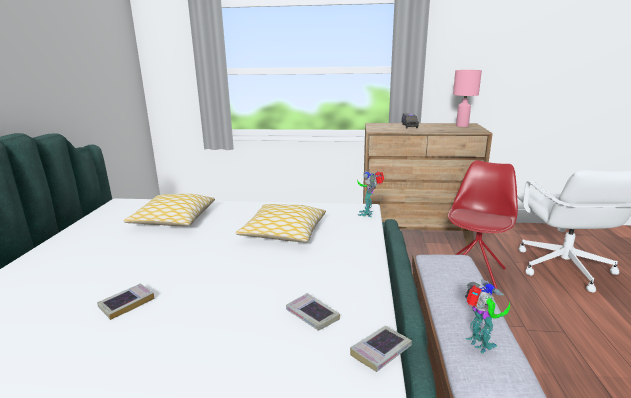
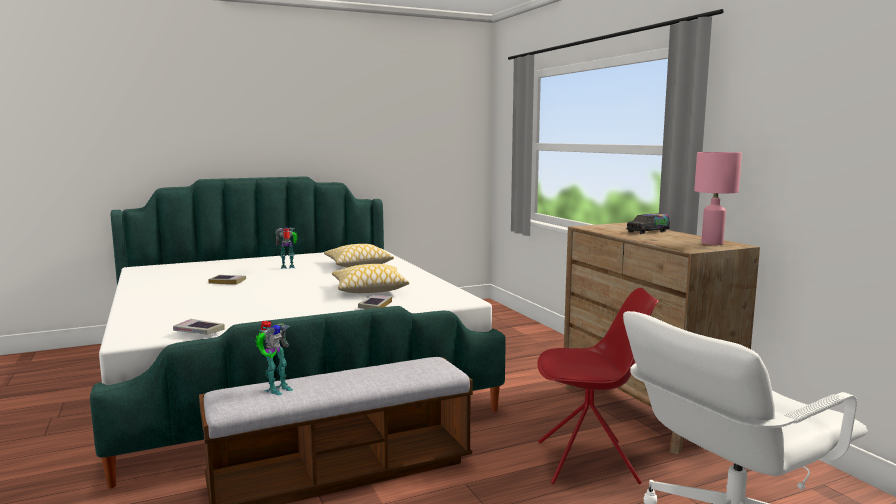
camera: 60 degrees right, 10 degrees down
(312, 315) = (239, 314): book -> book (375, 305)
(368, 213) = (453, 303): toy robot -> toy robot (288, 267)

